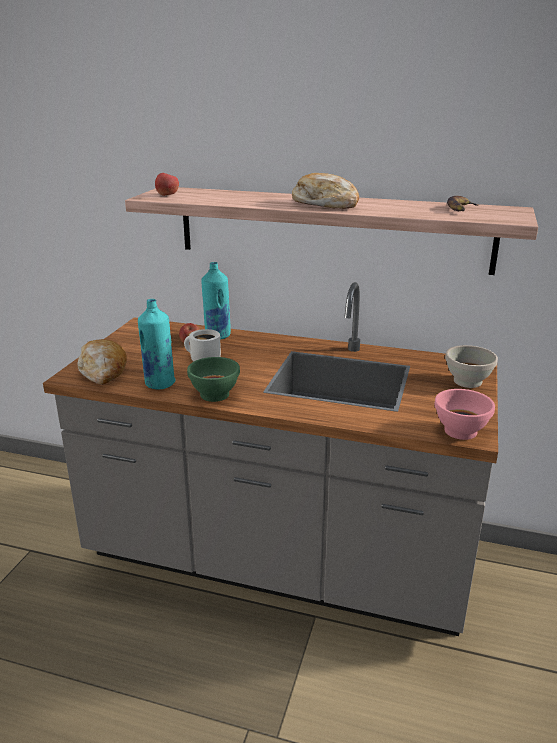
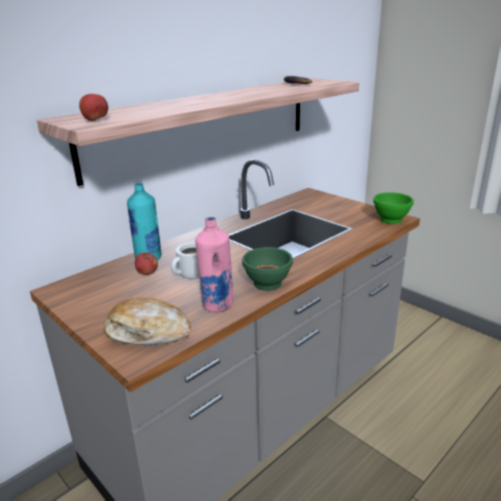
camera: 60 degrees left, 0 degrees up
(159, 383) = (217, 305): turquoise bottle -> pink bottle
(325, 204) = (231, 97): bread -> none
(460, 431) = (390, 219): pink bowl -> green bowl
(467, 382) = (330, 201): white bowl -> none

